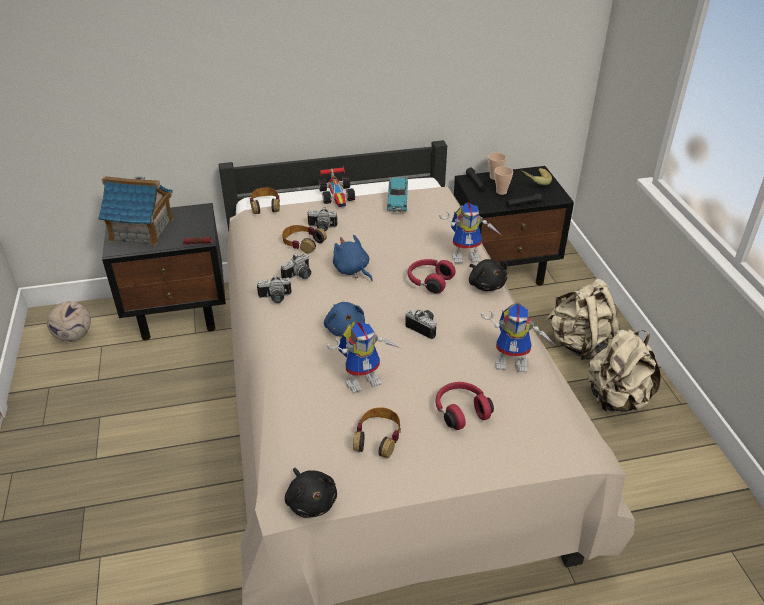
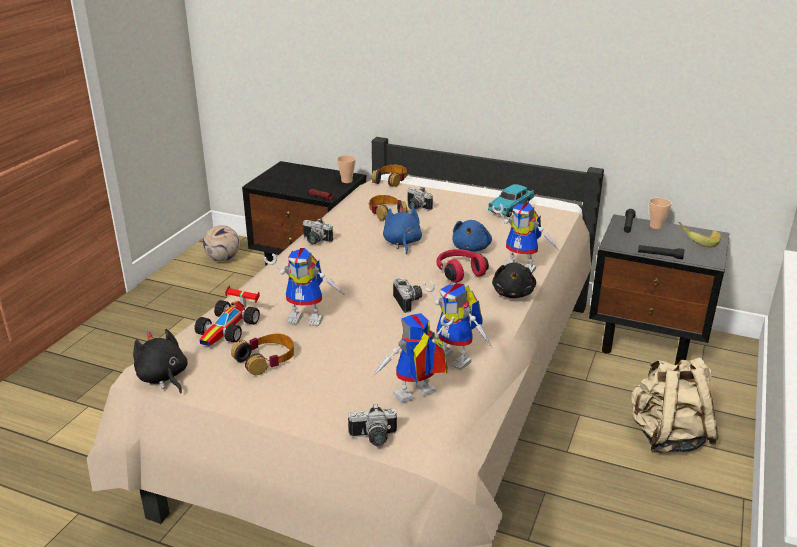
camera: 35 degrees right, 10 degrees down
(142, 230) = (292, 177): toy house -> none
(299, 276) = (353, 233): camera -> camera (373, 438)
(311, 501) = (163, 377): black plush toy -> black plush toy turned 135 degrees clockwise
(337, 195) = (461, 189): toy car -> toy car (229, 328)
(344, 328) = (341, 279): blue plush toy -> blue plush toy (471, 248)
(460, 411) = (359, 372): red headphones -> none
(501, 192) = (648, 239): cup -> cup (347, 181)
(523, 413) = (414, 398): none -> toy robot
(616, 399) = (659, 505): beige backpack -> none

